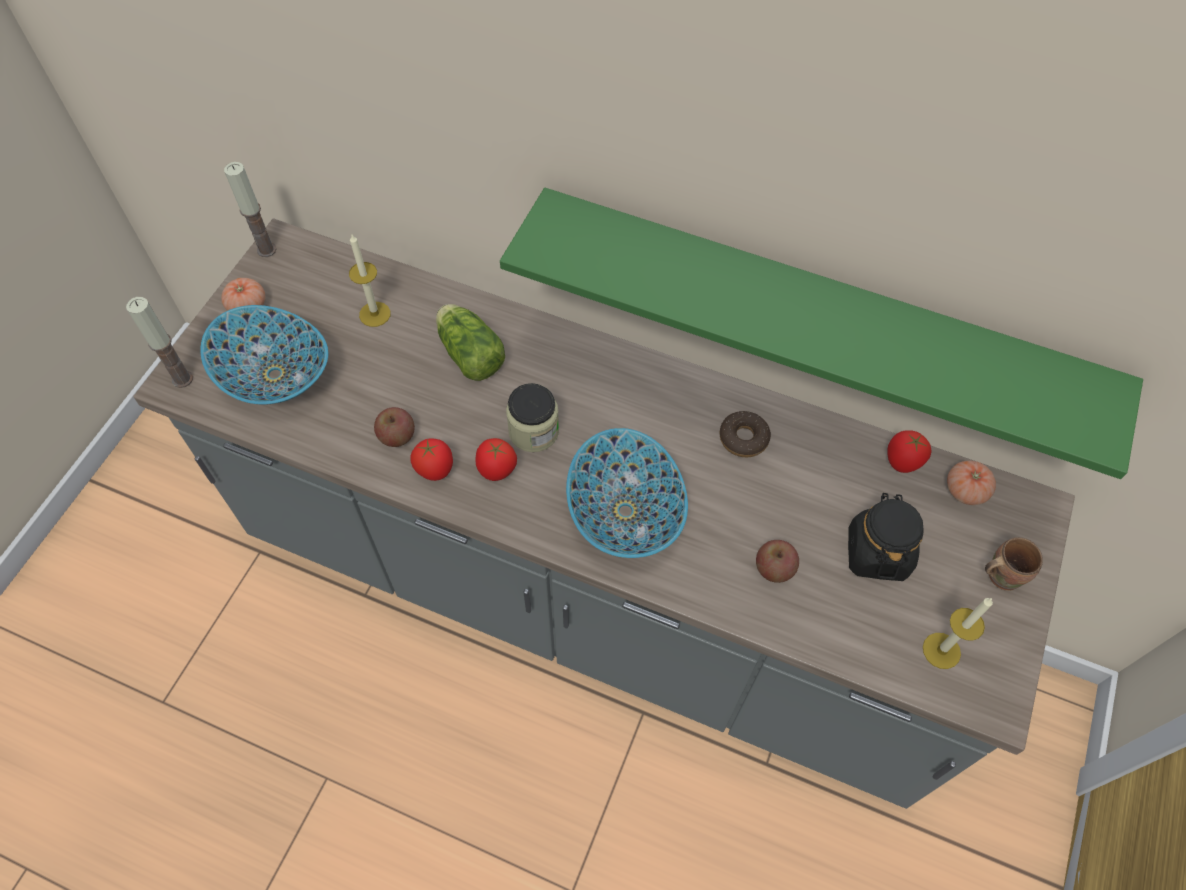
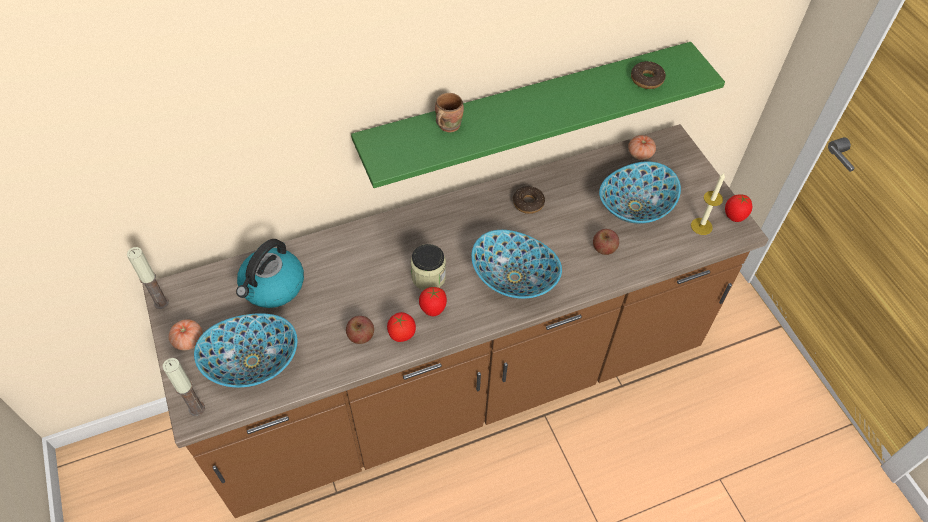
camera: 45 degrees left, 5 degrees down
(375, 314) = (272, 287): candle -> kettle
(469, 352) = (349, 266): lettuce -> none
(589, 598) = (460, 384): grey counter -> brown counter
(877, 552) = (635, 207): black jar -> bowl
(901, 463) = (604, 162): tomato -> tomato (734, 217)
(1000, 574) = (689, 177): brown mug -> brown mug (447, 125)
(1002, 383) = (646, 79): none -> donut

